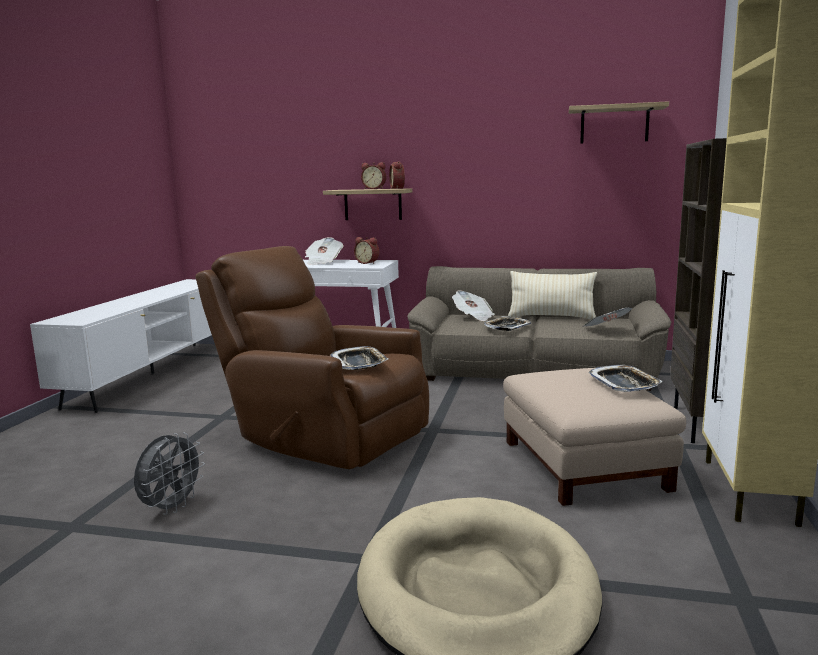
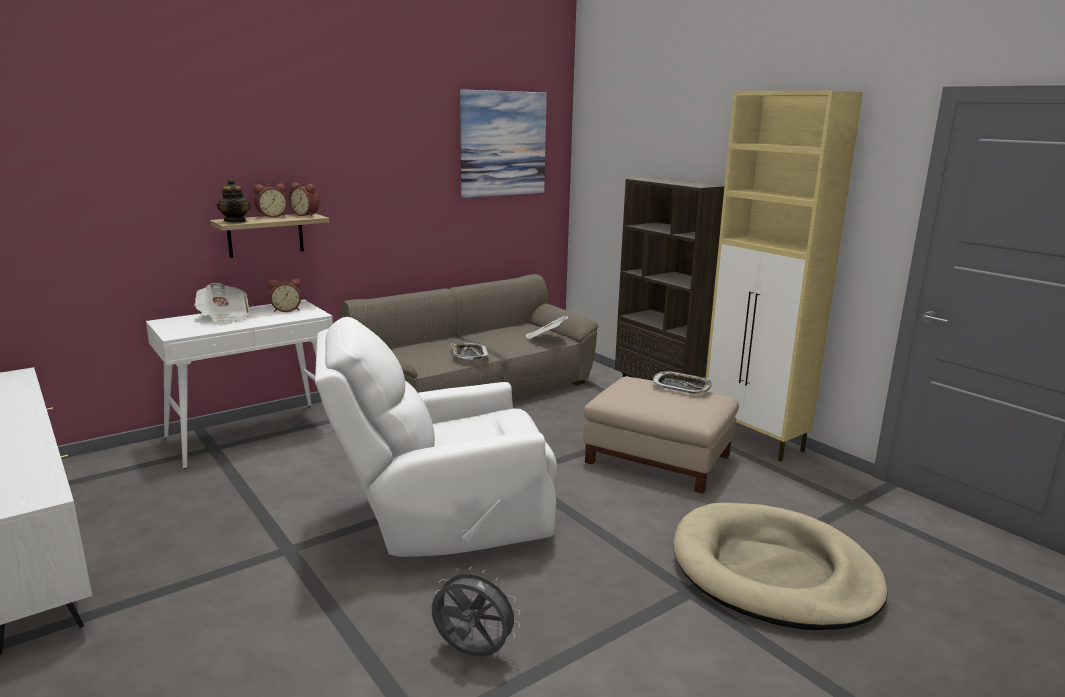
camera: 50 degrees left, 5 degrees up
(172, 507) = (472, 653): grey fan -> grey fan turned 45 degrees counterclockwise
(322, 436) = (440, 521): brown armchair -> white armchair
(340, 189) = (235, 221): none -> teapot
(359, 363) = (505, 431): tray -> none
(473, 317) = (412, 349): newspaper -> none
(551, 317) = (474, 334): beige pillow -> none
(614, 124) = (503, 143): shelf -> picture

